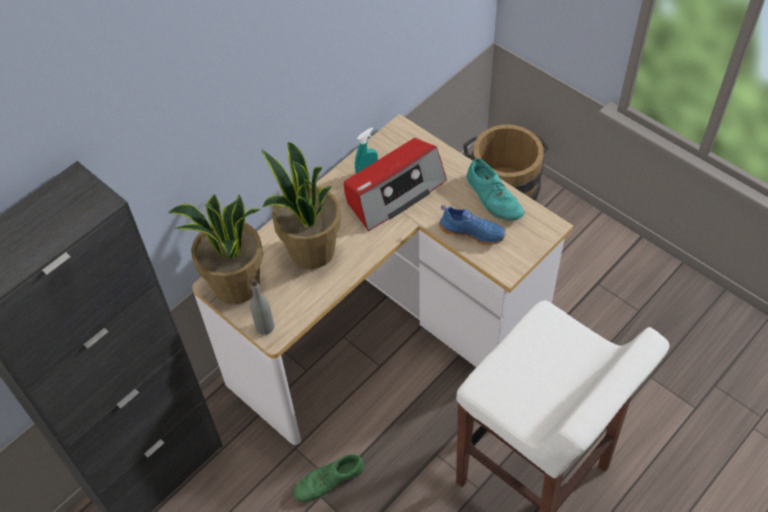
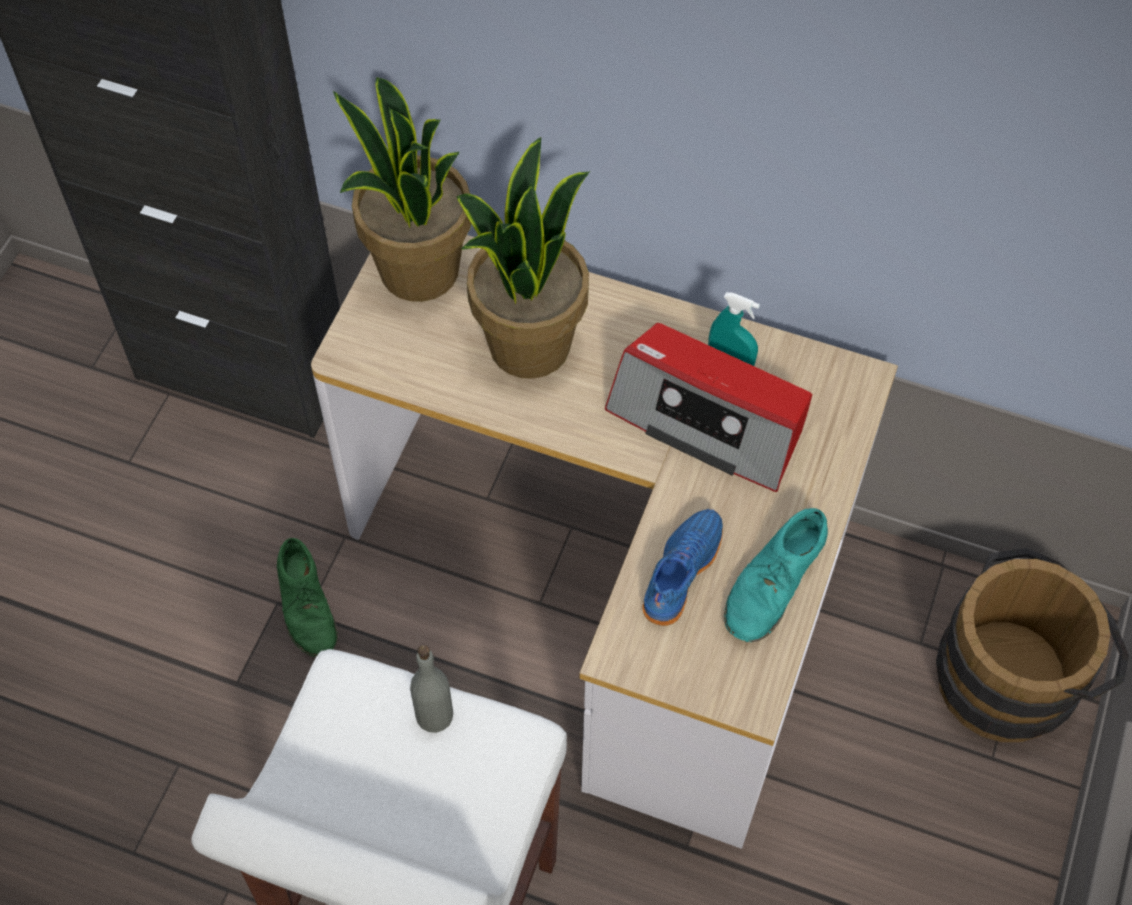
camera: 65 degrees right, 5 degrees up
(264, 326) = (357, 337): grey bottle -> grey bottle (434, 714)
(329, 481) = (307, 605): green shoe -> green shoe turned 150 degrees counterclockwise
(472, 231) = (679, 571): blue shoe -> blue shoe turned 150 degrees counterclockwise

